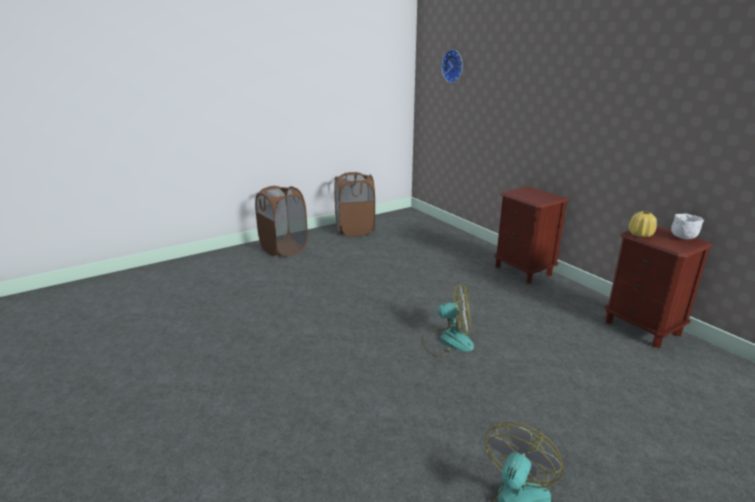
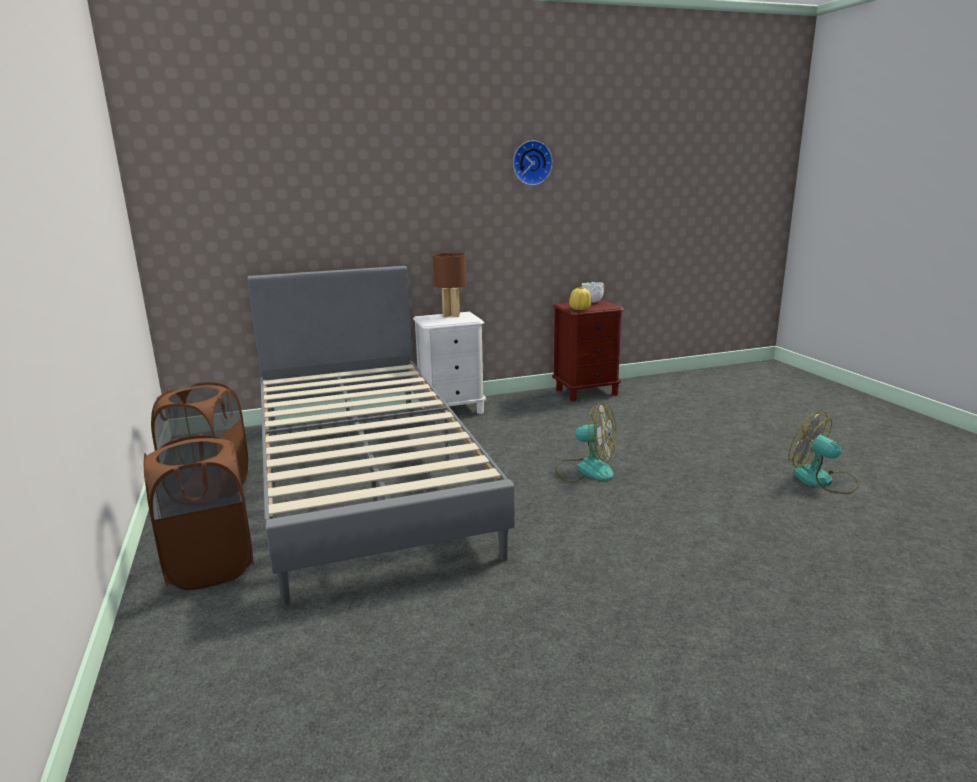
camera: 75 degrees left, 5 degrees down
(387, 263) = (365, 478): none -> grey bed
(447, 341) = (586, 469): fan -> fan turned 90 degrees clockwise
(454, 66) = (235, 187): wall clock -> wall clock (531, 163)
(523, 270) = (452, 410): brown nightstand -> white nightstand
(544, 194) = (451, 315): none -> brown table lamp

